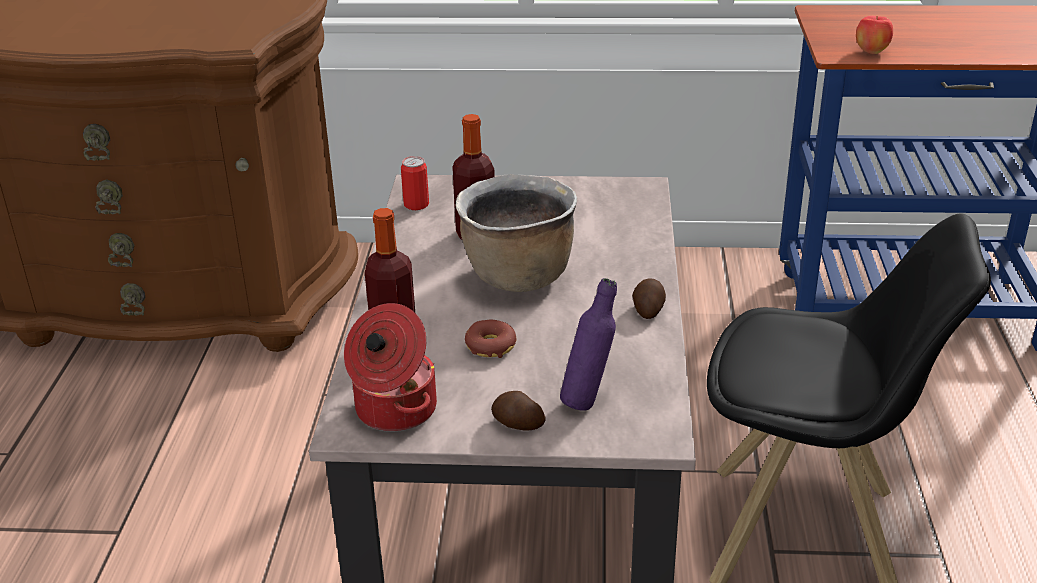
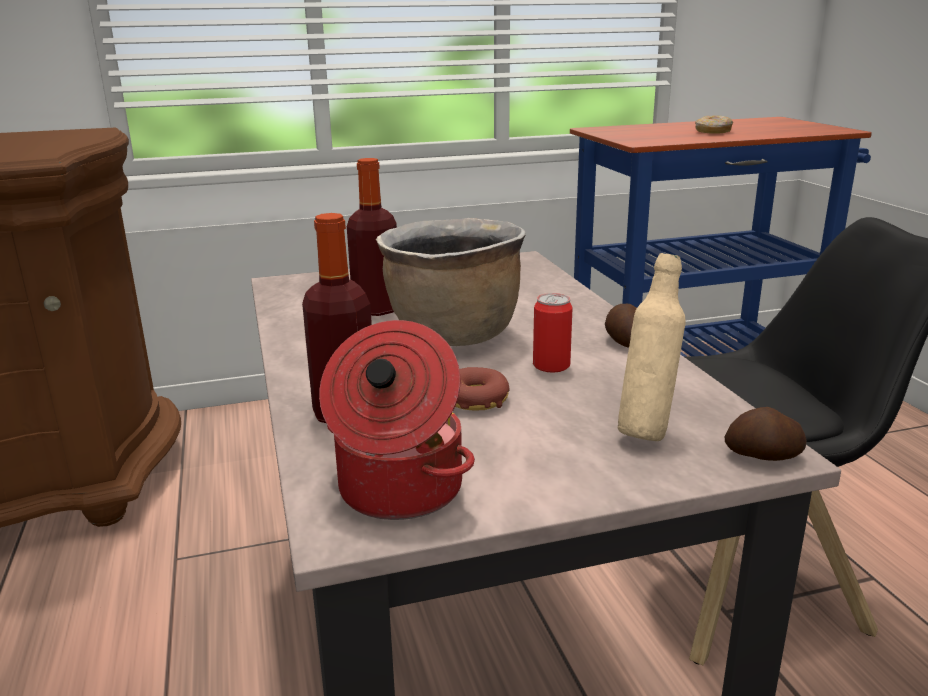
camera: 20 degrees left, 10 degrees down
(416, 204) = (290, 296): can -> can (551, 365)
(517, 424) = (584, 475): potato -> potato (764, 456)
(588, 399) = (646, 431): purple bottle -> beige bottle
(872, 52) = (666, 140): apple -> none
(947, 38) = (713, 131): none -> donut

